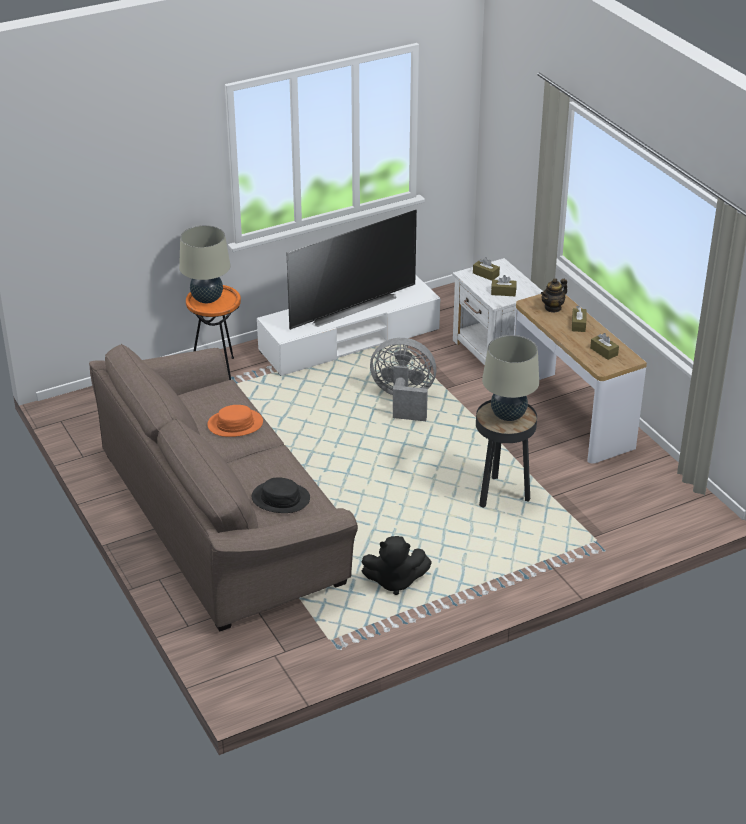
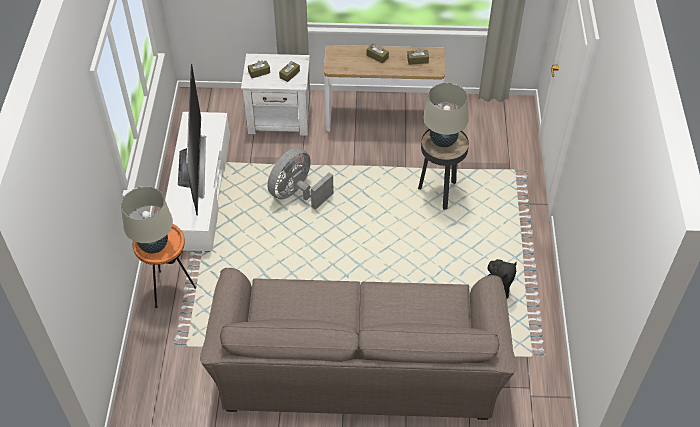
camera: 60 degrees left, 15 degrees up
(235, 424) = (321, 300): orange hat -> none
(281, 498) = (432, 311): black hat -> none
(553, 308) = (347, 58): teapot -> none

